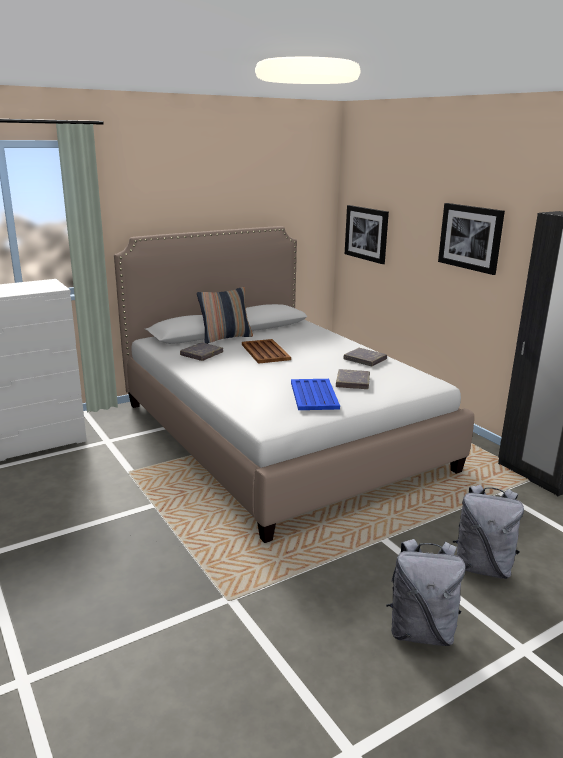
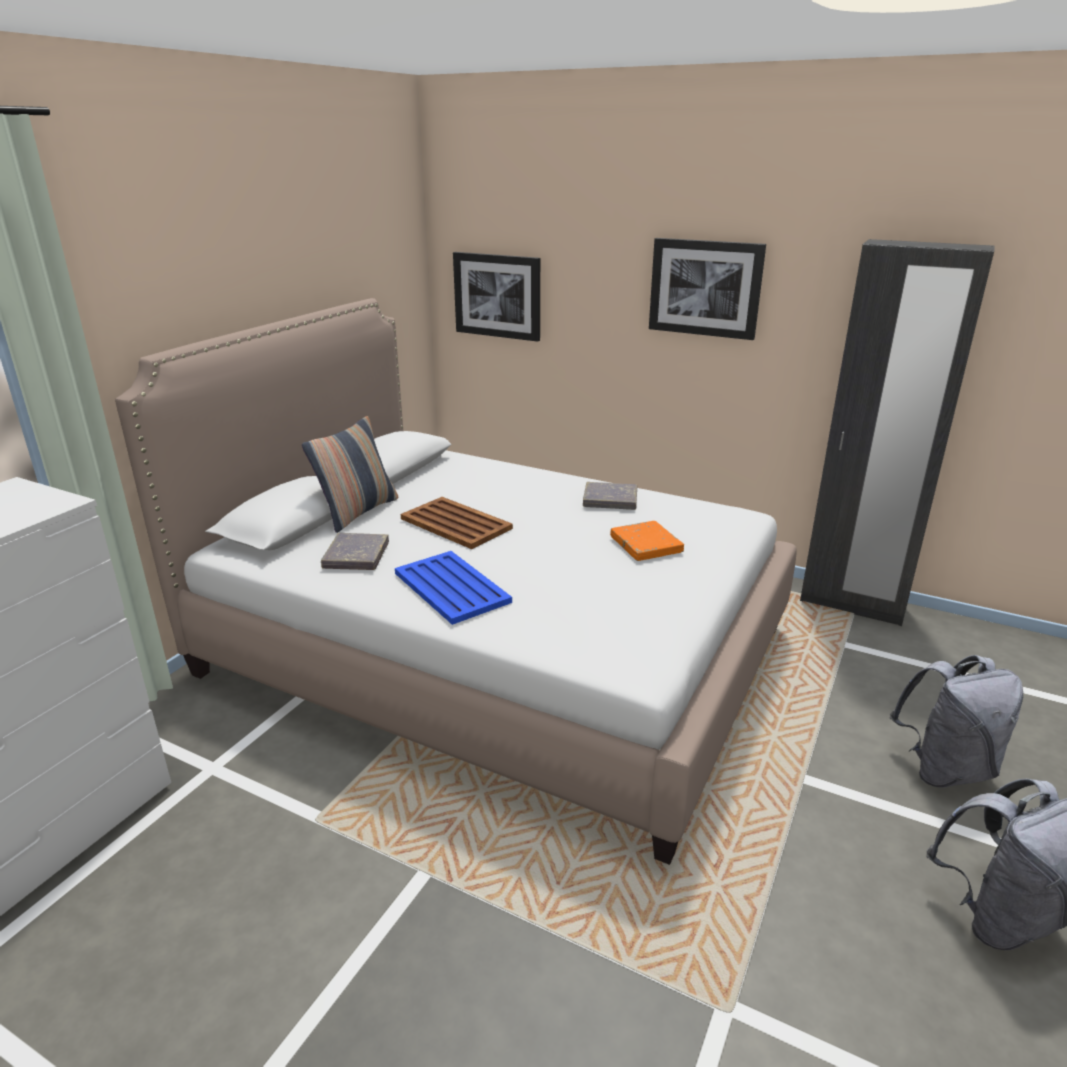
camera: 30 degrees left, 5 degrees up
(314, 395) = (630, 586): blue tray -> blue tray (451, 587)
(353, 382) = (646, 545): grey book -> orange book

